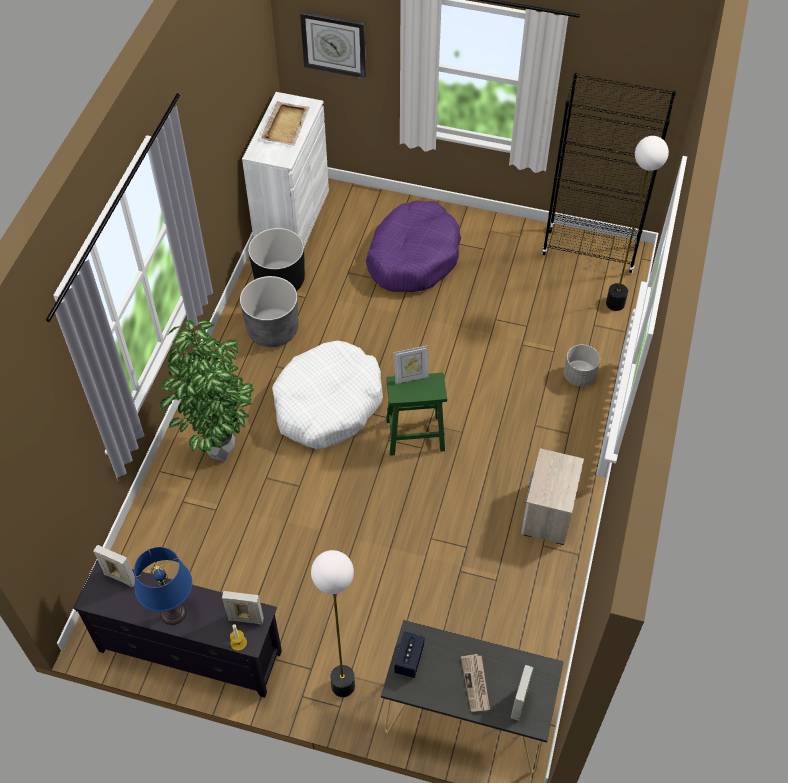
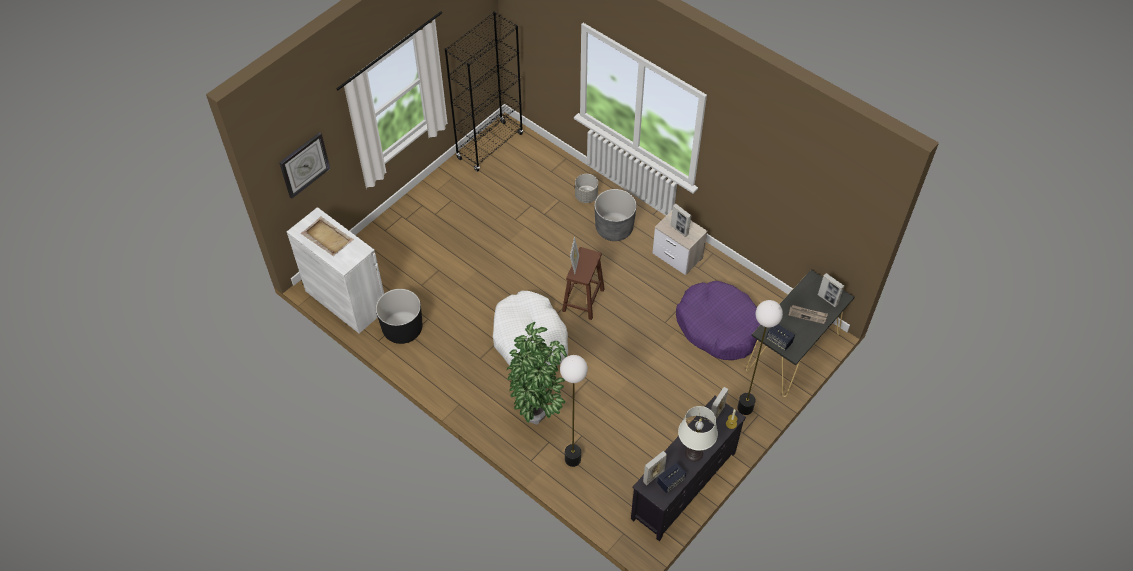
camera: 65 degrees left, 0 degrees up
(119, 600) = (670, 481): none -> speaker
(173, 613) = (694, 453): blue table lamp -> white table lamp
(272, 330) = (445, 349): grey planter -> grey planter (614, 228)
(413, 256) = (431, 242): purple dog bed -> purple dog bed (718, 326)
(416, 435) = (583, 299): green stool -> brown stool
(552, 478) = (679, 230): none -> picture frame
(615, 303) = (540, 153): floor lamp -> floor lamp (572, 459)

